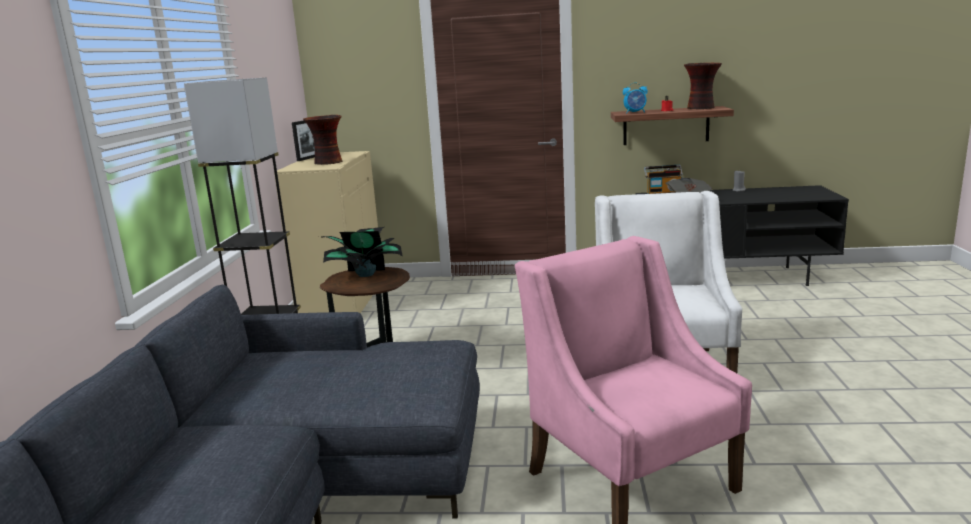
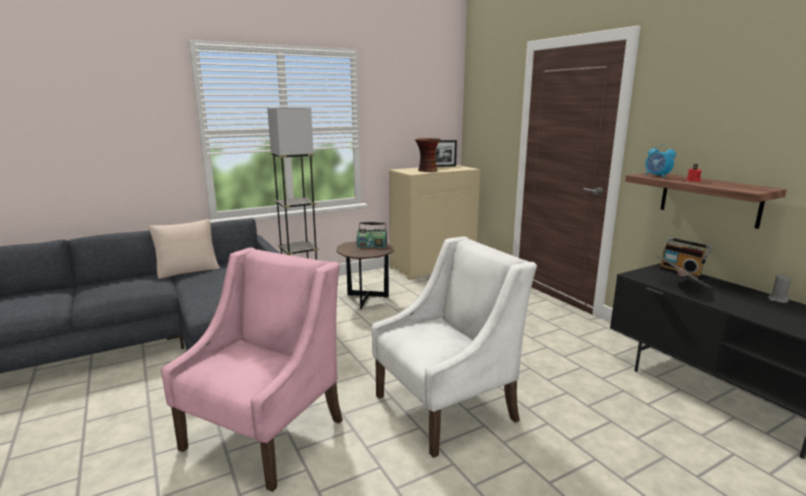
camera: 55 degrees right, 0 degrees up
(208, 404) = (188, 269): none -> beige pillow
(365, 274) = (372, 246): potted plant -> radio
(701, 108) = (741, 186): vase -> none

